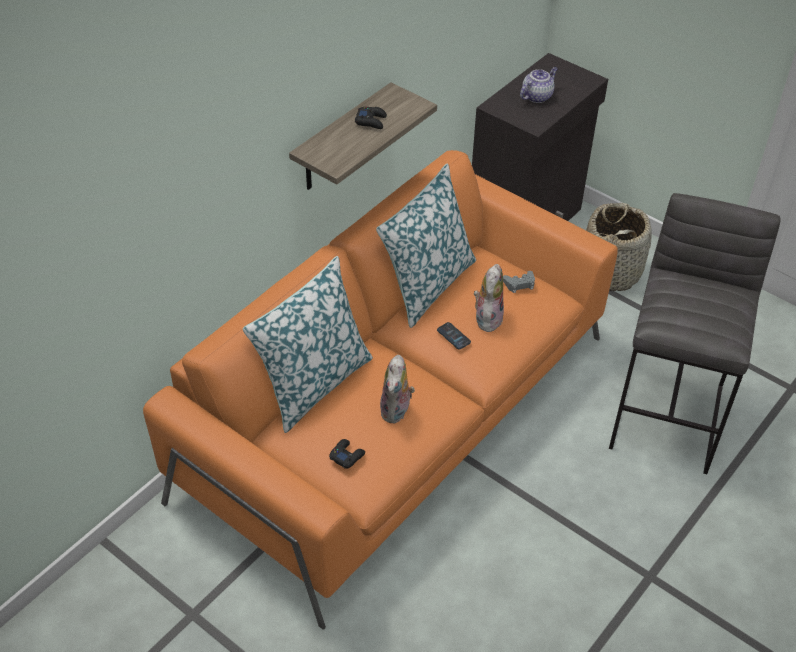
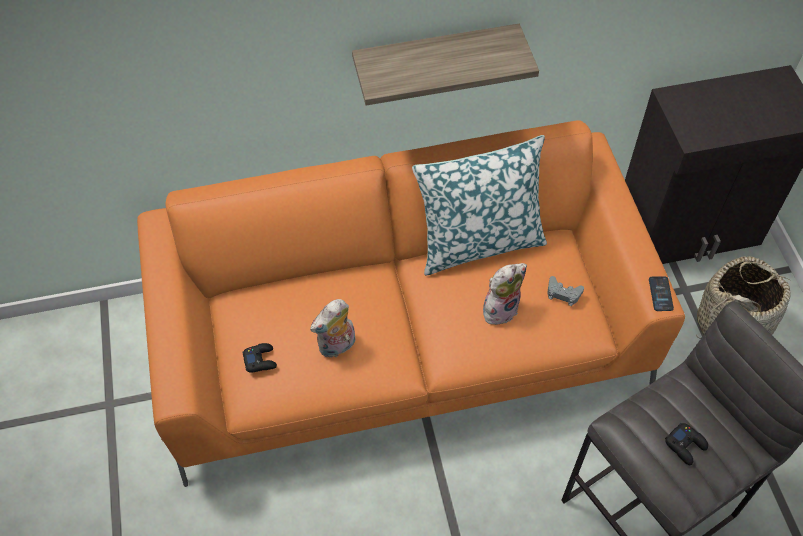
camera: 40 degrees right, 10 degrees up
(313, 383) = (298, 276): pillow -> none
(371, 121) = (457, 56): black game controller -> black game controller (685, 445)
(453, 336) = (452, 307): phone -> phone (660, 294)
(537, 96) = (728, 108): teapot -> none

